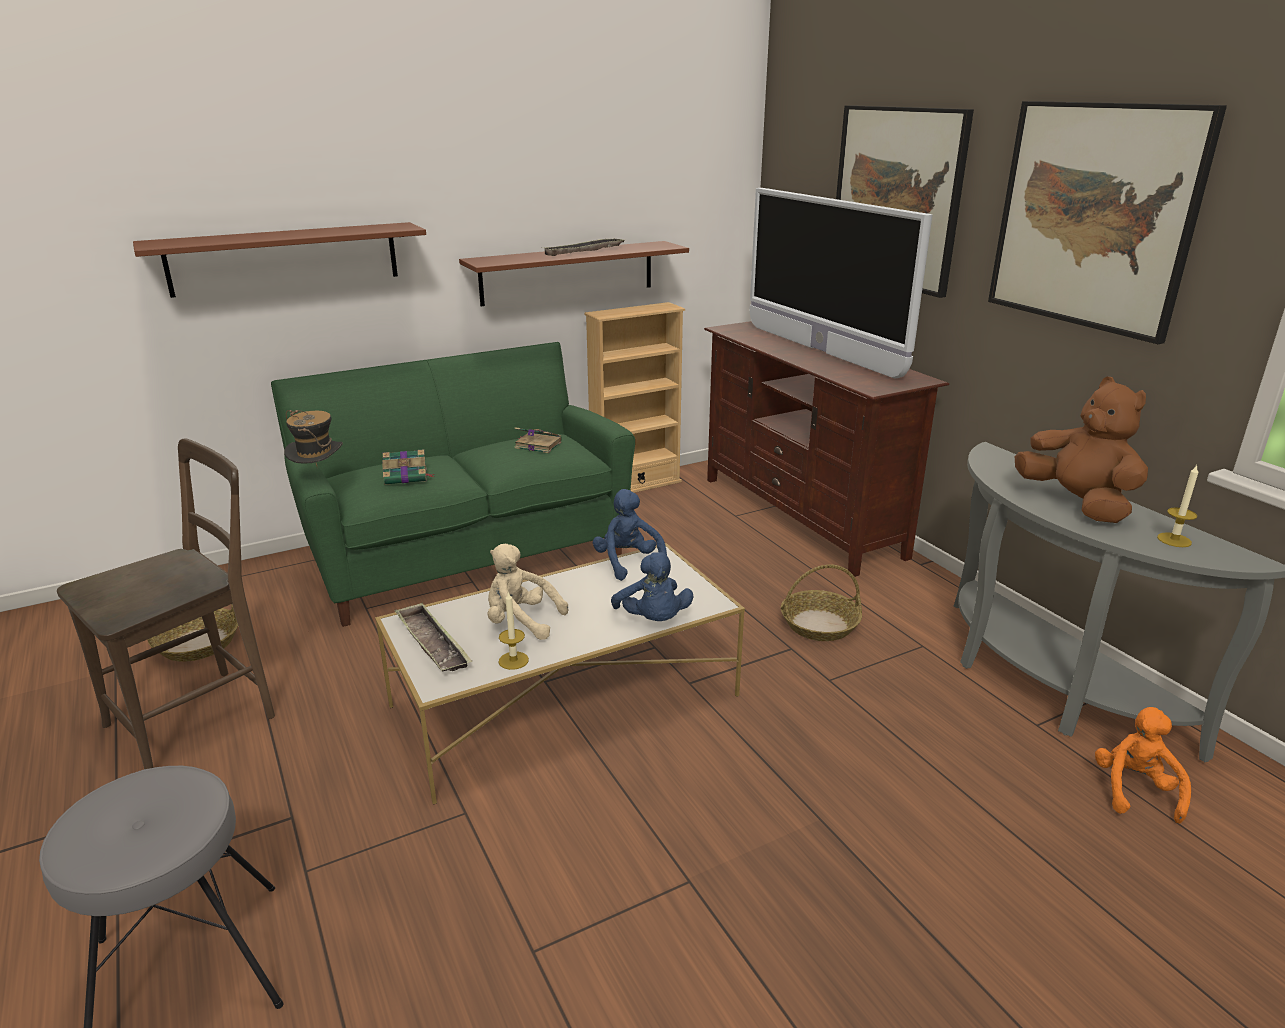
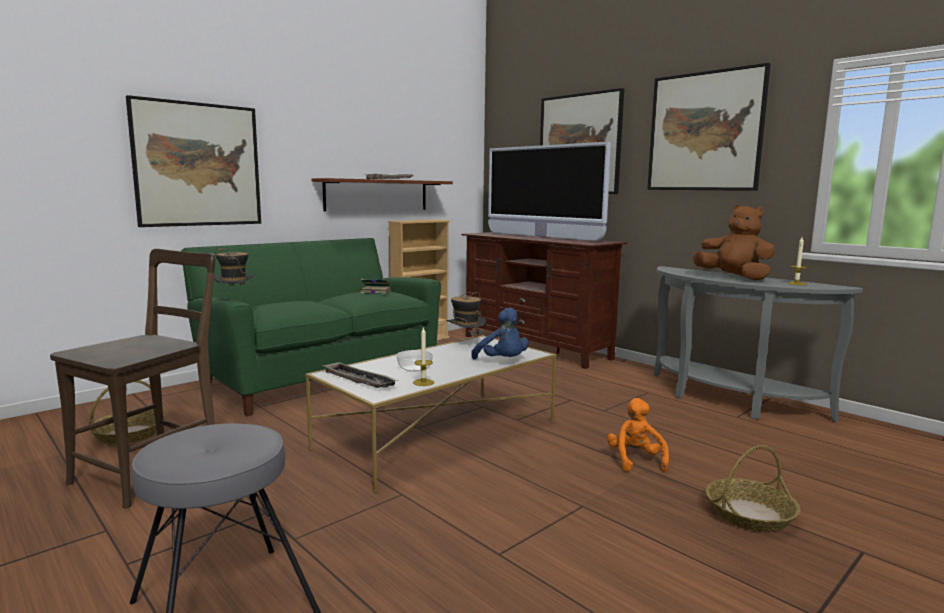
camera: 15 degrees left, 15 degrees down
(285, 258) = (198, 165): brown shelf -> picture
(407, 477) = (294, 305): book -> none
(521, 622) = (414, 368): beige plush toy -> bowl
(628, 563) = (465, 343): blue plush toy -> hat
(819, 625) = (580, 389): basket -> basket (749, 515)
(1134, 790) = (809, 436): orange plush toy -> orange plush toy (635, 460)

